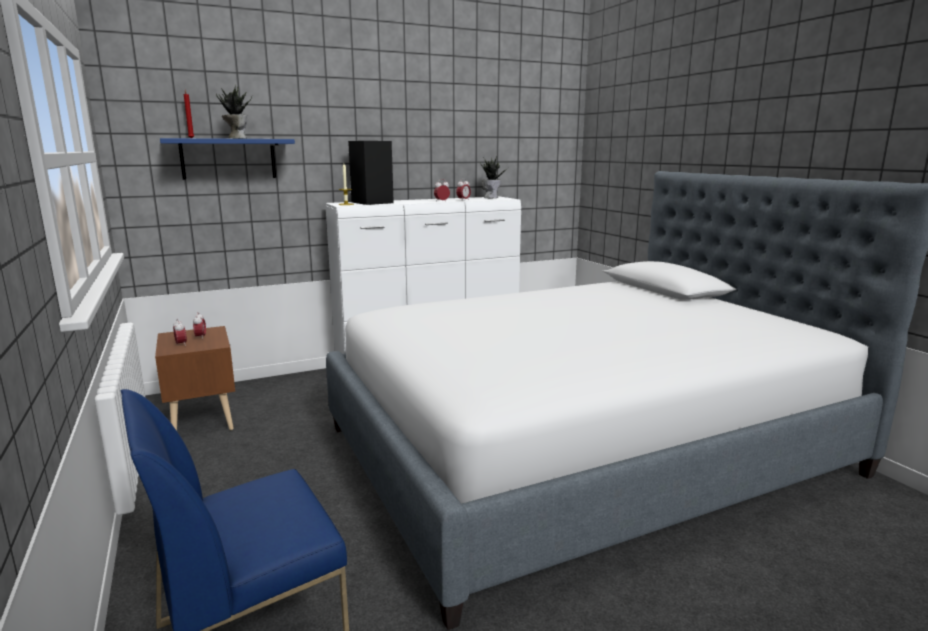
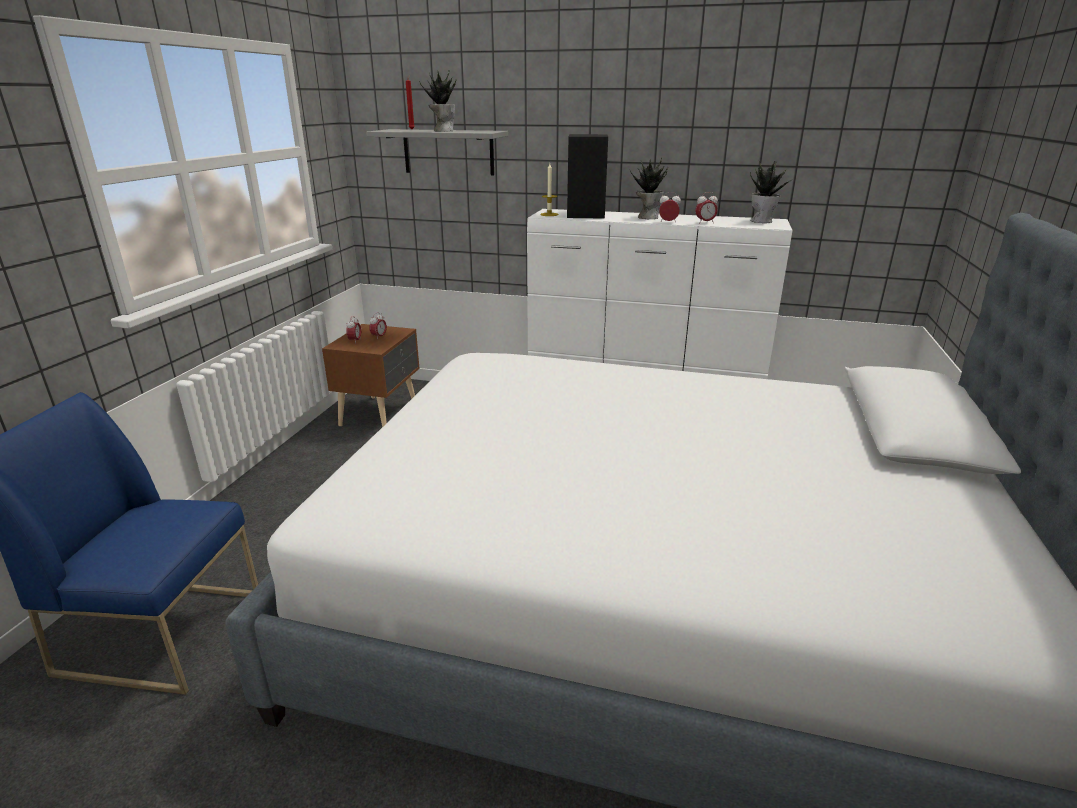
camera: 40 degrees right, 10 degrees up
(228, 159) = (448, 152): blue shelf -> grey shelf
(419, 201) = (647, 217): none -> potted plant

